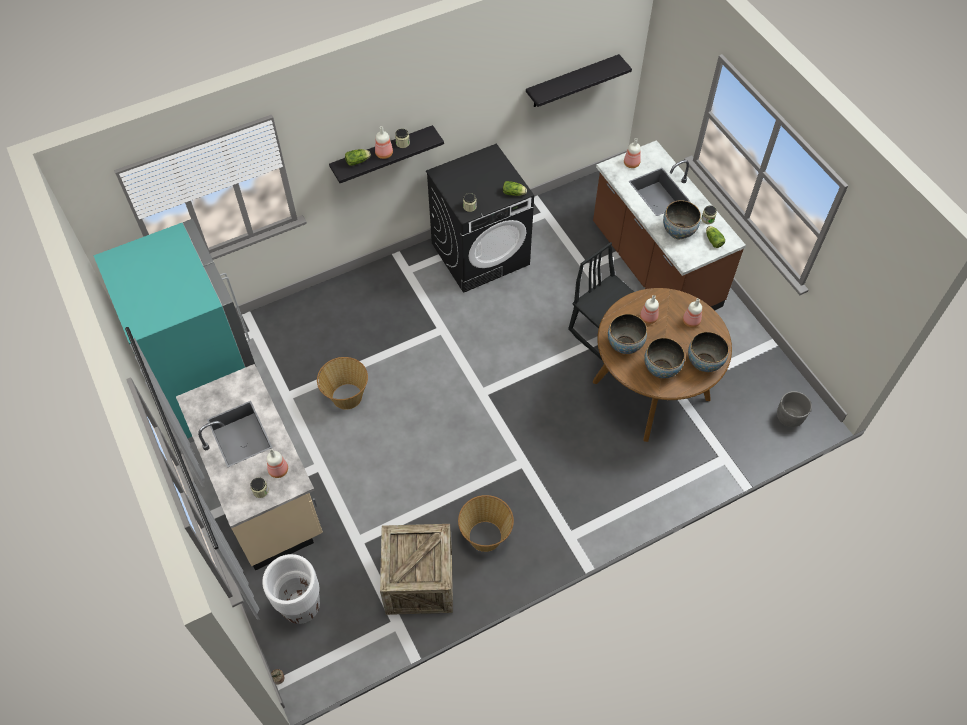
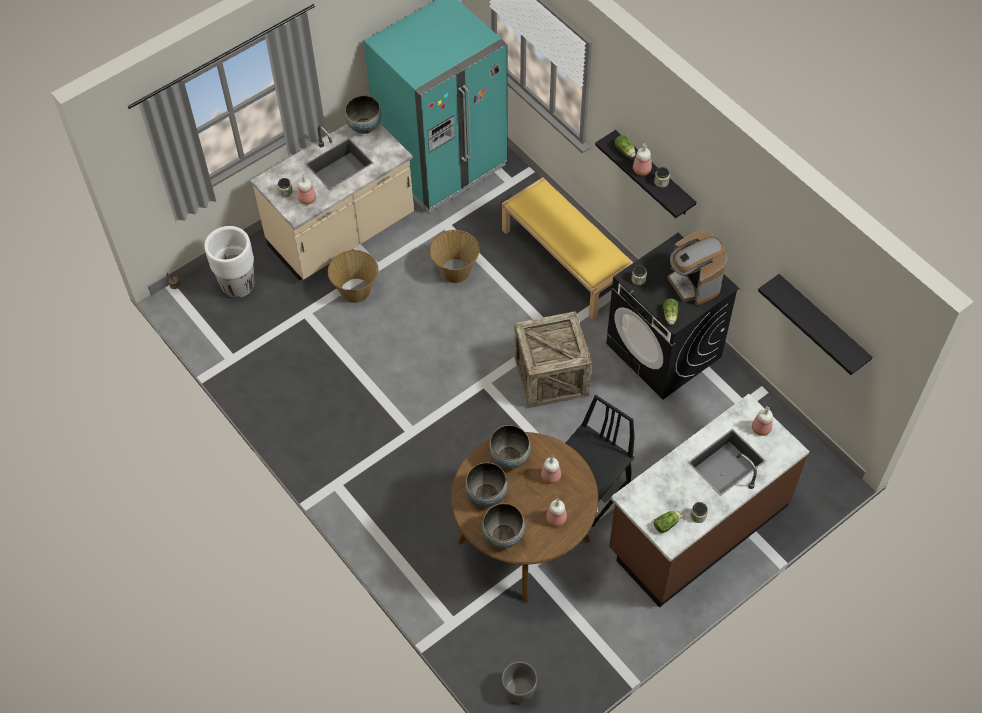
camera: 80 degrees right, 0 degrees up
(364, 304) = (567, 261): none -> yellow bench
(419, 581) = (273, 368): crate -> crate (551, 376)
(483, 171) = (693, 283): none -> coffee machine
(485, 535) = (326, 412): basket -> basket (356, 290)
(678, 232) = (669, 486): bowl -> bowl (364, 127)

